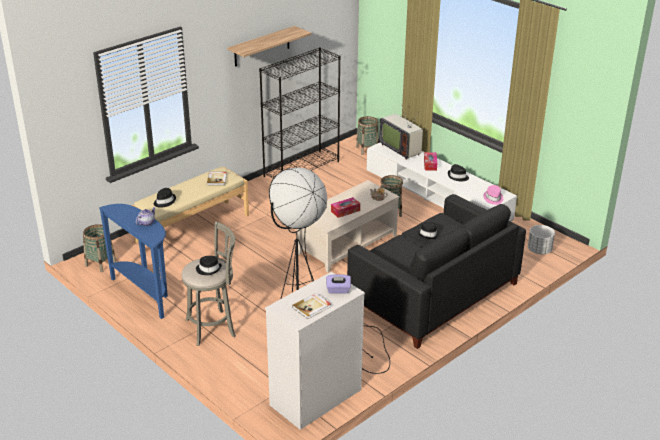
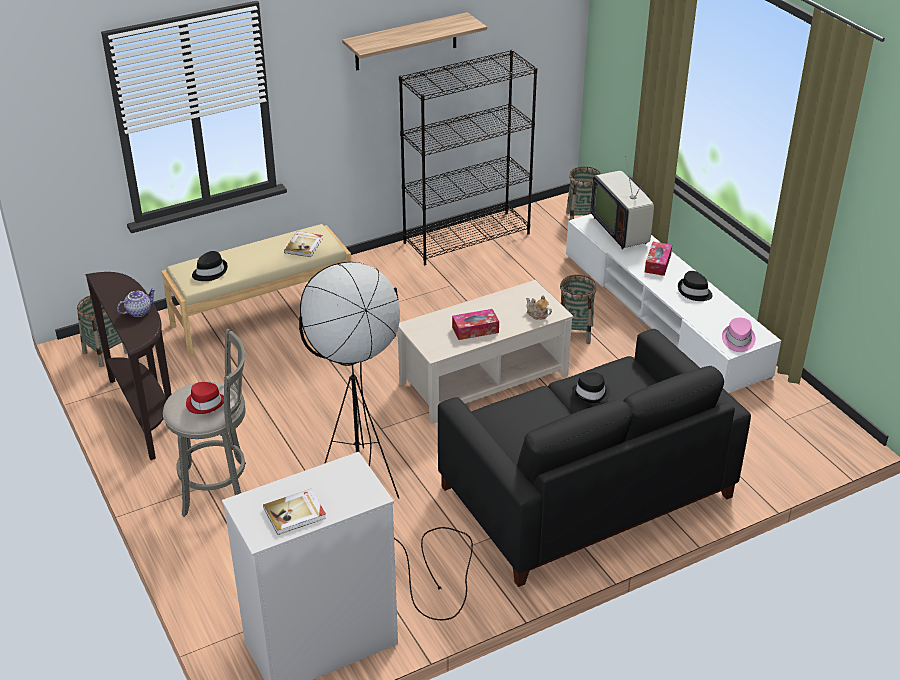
camera: 15 degrees right, 5 degrees up
(145, 293) = (147, 413): blue console table -> brown console table
(208, 269) = (205, 403): black hat -> red hat
(338, 290) = (352, 489): purple tissue box -> none
(539, 250) = (795, 442): white planter -> none

